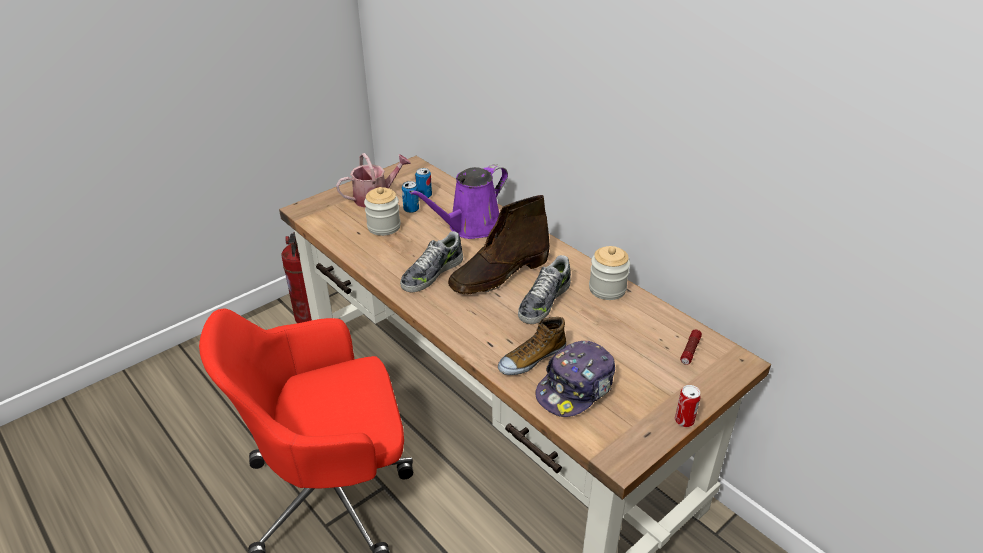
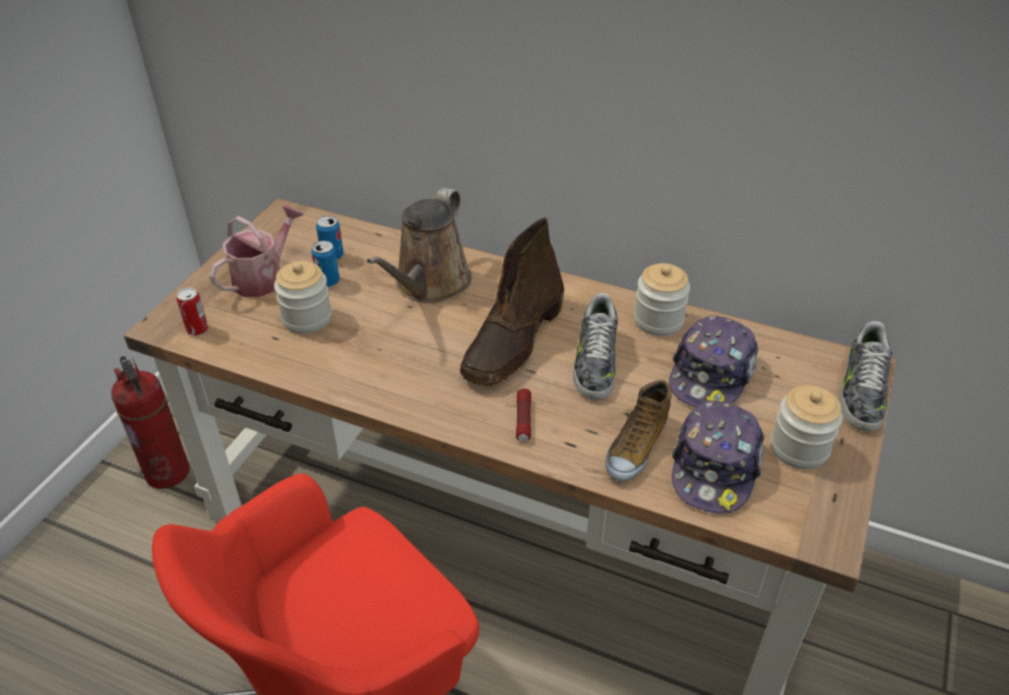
camera: 25 degrees left, 5 degrees up
(432, 273) = (423, 367): shoe -> shoe (861, 390)
(471, 227) = (429, 285): purple watering can -> brown watering can
(618, 332) = (711, 374): none -> cap
(646, 396) = (799, 448): none -> jar
(684, 420) = (860, 464): can -> can (197, 329)
(690, 351) = (805, 372): flashlight -> flashlight (523, 420)

